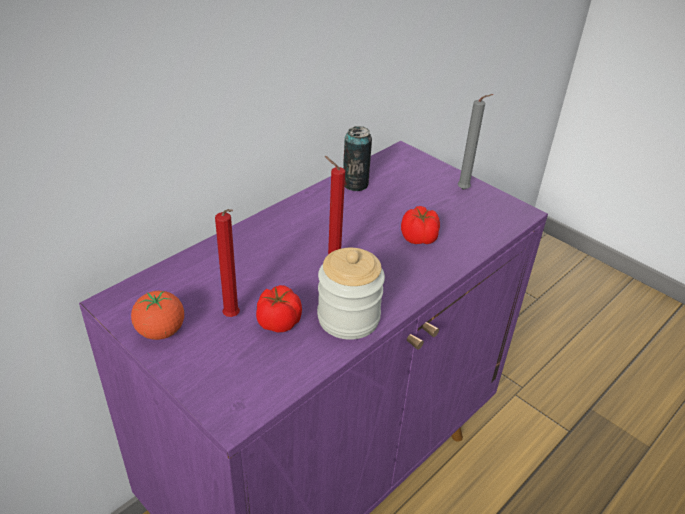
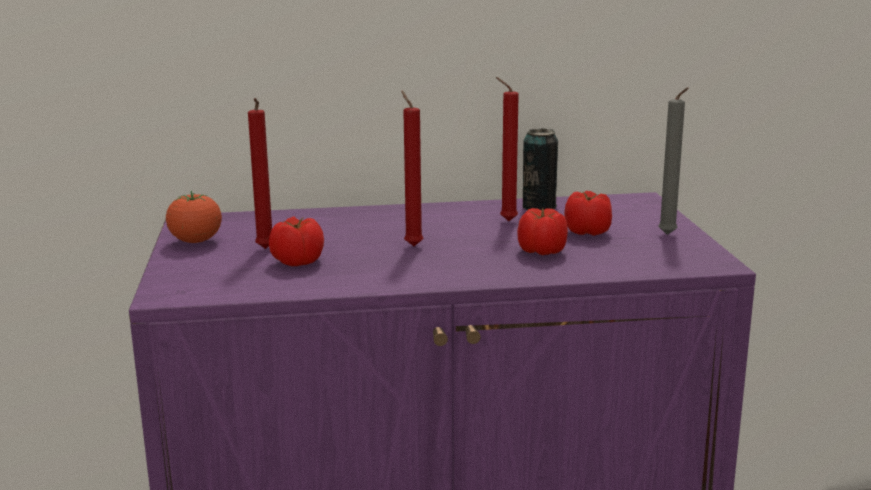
camera: 40 degrees right, 20 degrees down
(348, 318) = (366, 276): jar -> none
(354, 209) = (505, 220): none -> red candle
(417, 204) = (587, 232): none -> tomato

